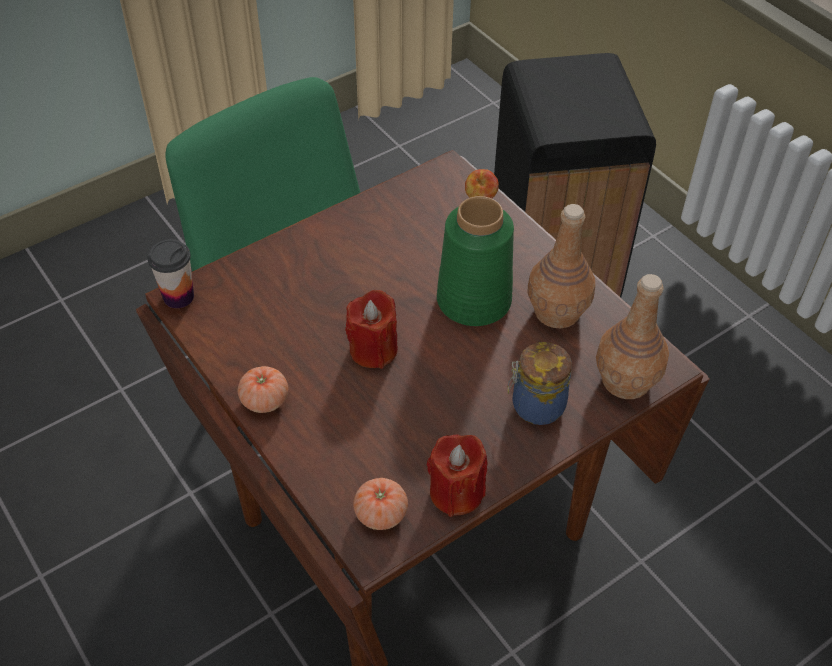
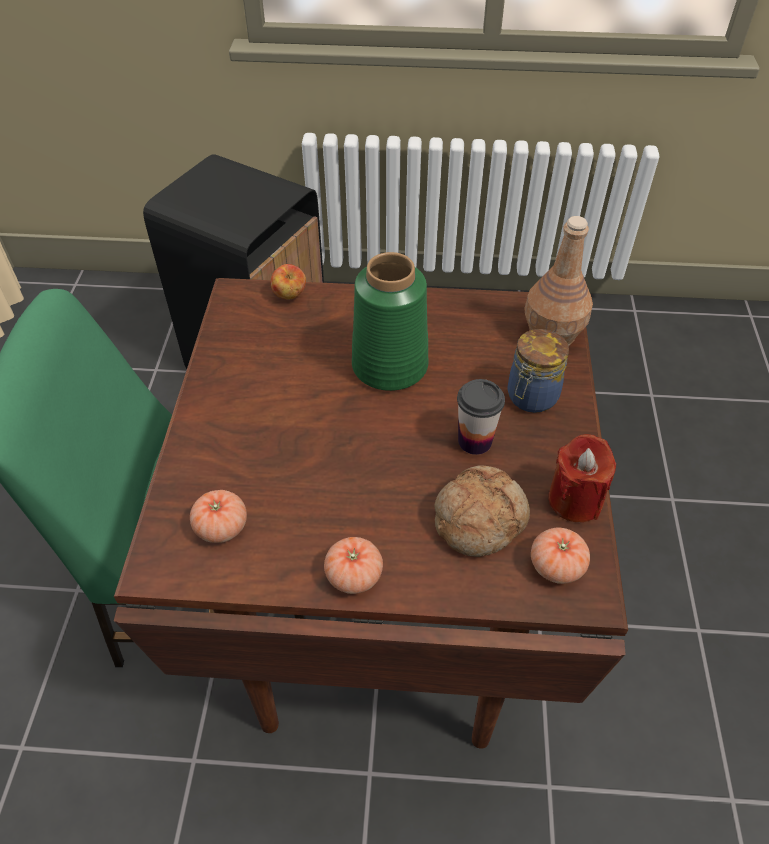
camera: 50 degrees left, 0 degrees up
(178, 297) = (153, 568): cup -> cup (475, 441)
(239, 307) = (221, 527): none -> tomato
(373, 349) = (375, 460): red candle -> none
(380, 441) = (478, 518): none -> bread
(556, 311) = (450, 328): brown bottle -> none

